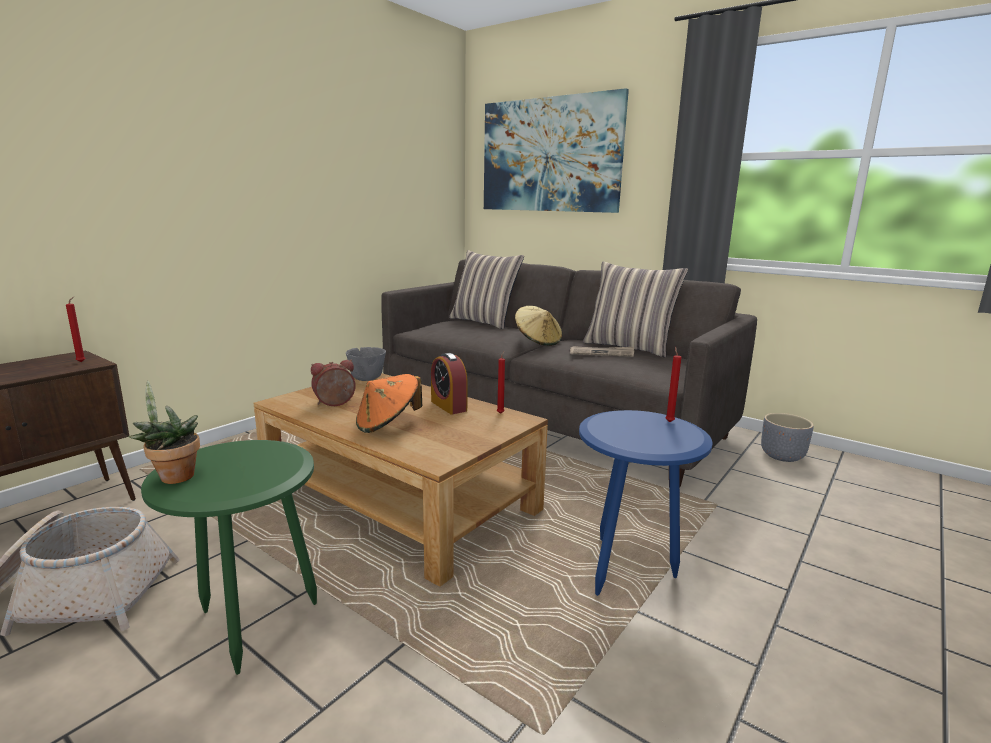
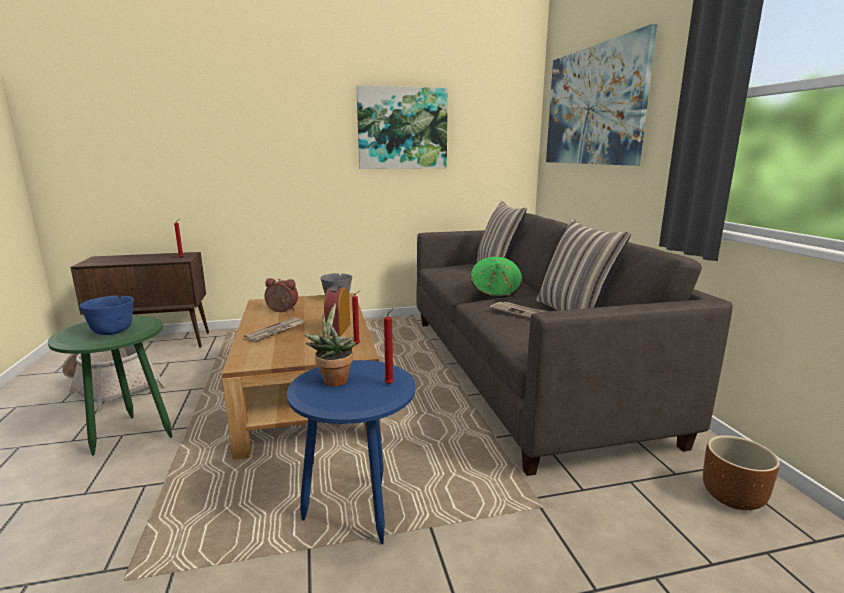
camera: 40 degrees right, 0 degrees up
(173, 476) = (81, 326): potted plant -> potted plant (333, 379)
(256, 467) = (113, 332): none -> blue bowl
(346, 165) = (402, 128): none -> picture
(388, 424) = (276, 331): orange hat -> newspaper
(537, 341) = (495, 292): beige hat -> green hat
(782, 456) = (733, 498): grey planter -> brown planter

